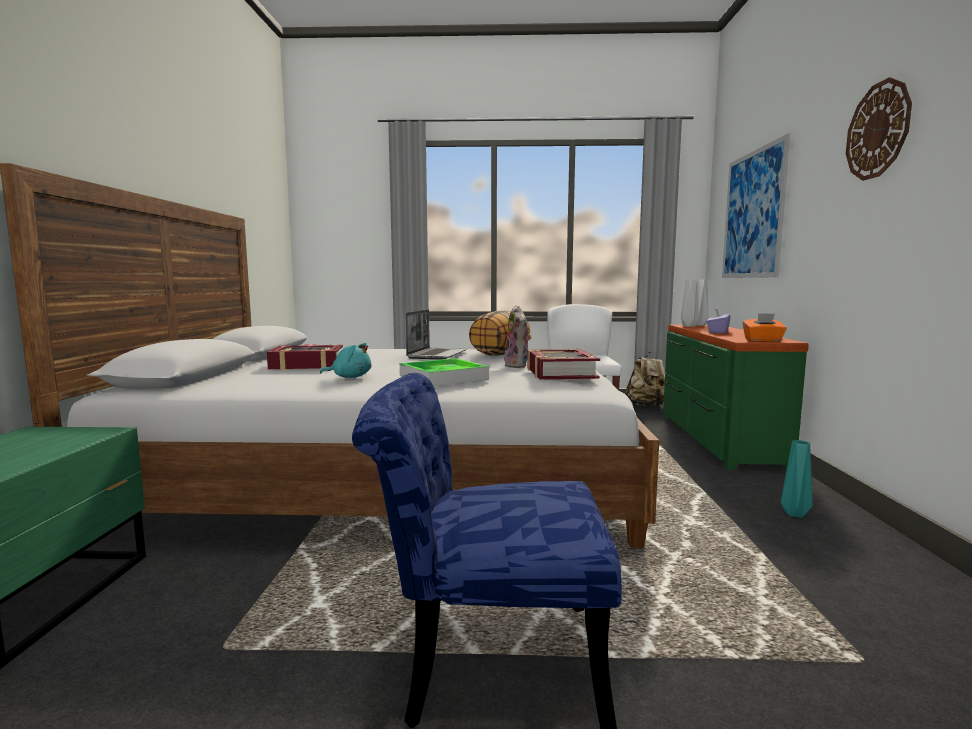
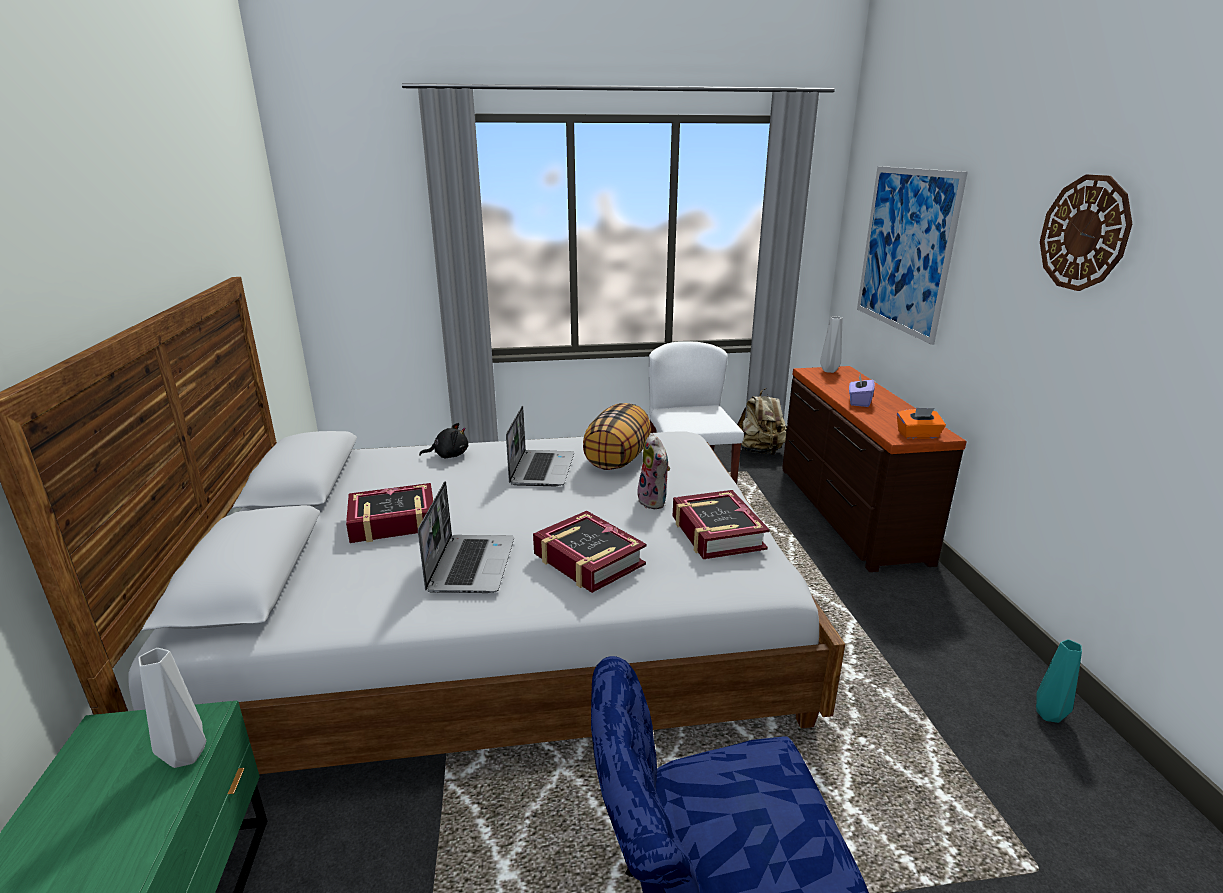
camera: 10 degrees left, 15 degrees up
(350, 377) = (470, 564): turquoise plush toy -> laptop
(371, 350) = (449, 455): none -> black plush toy
(443, 377) = (588, 560): tray -> book
(688, 326) = (818, 377): grey vase -> grey vase (184, 757)
(716, 438) = (847, 512): green dresser -> brown dresser
(793, 514) = (946, 646): turquoise vase -> turquoise vase (1047, 715)

